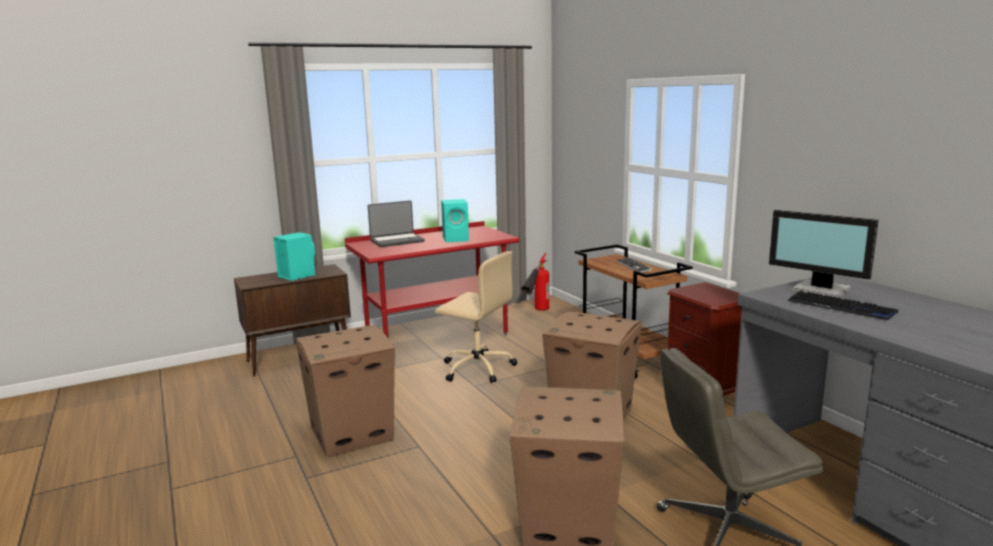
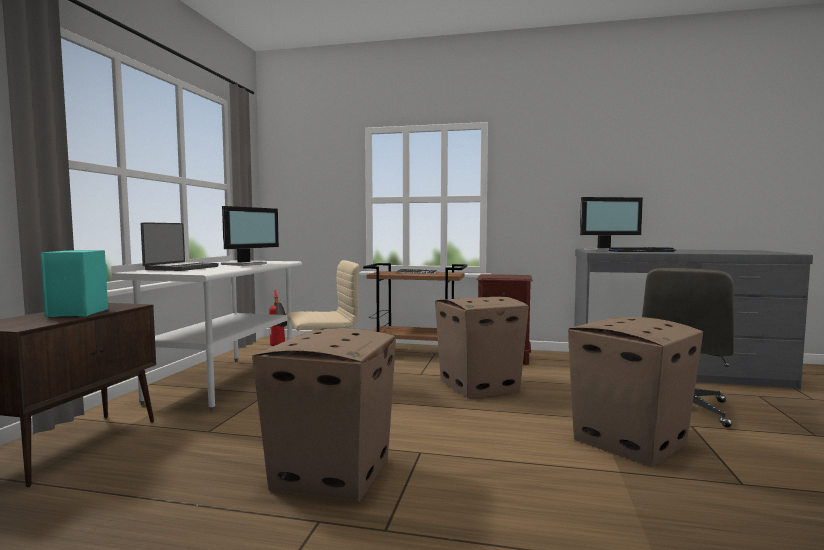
camera: 50 degrees left, 10 degrees down
(437, 337) = (225, 382): red desk -> white desk
(456, 239) = (245, 264): turquoise speaker -> monitor

